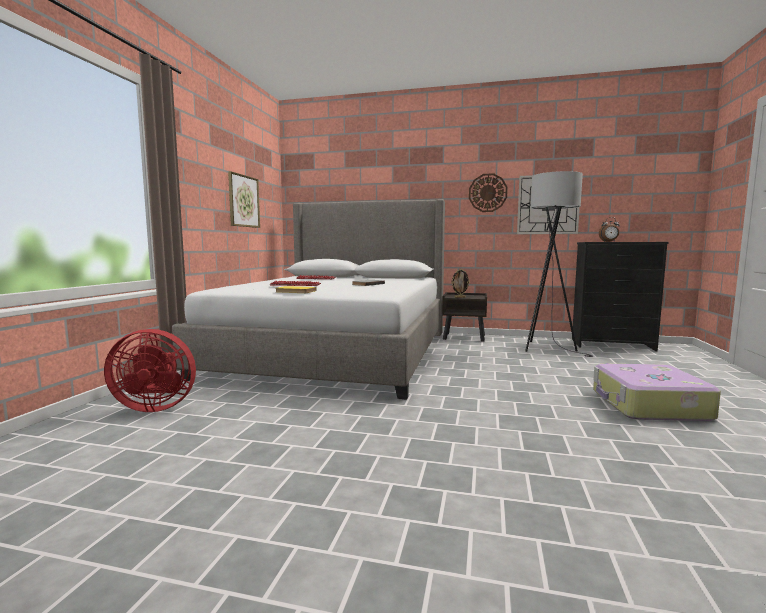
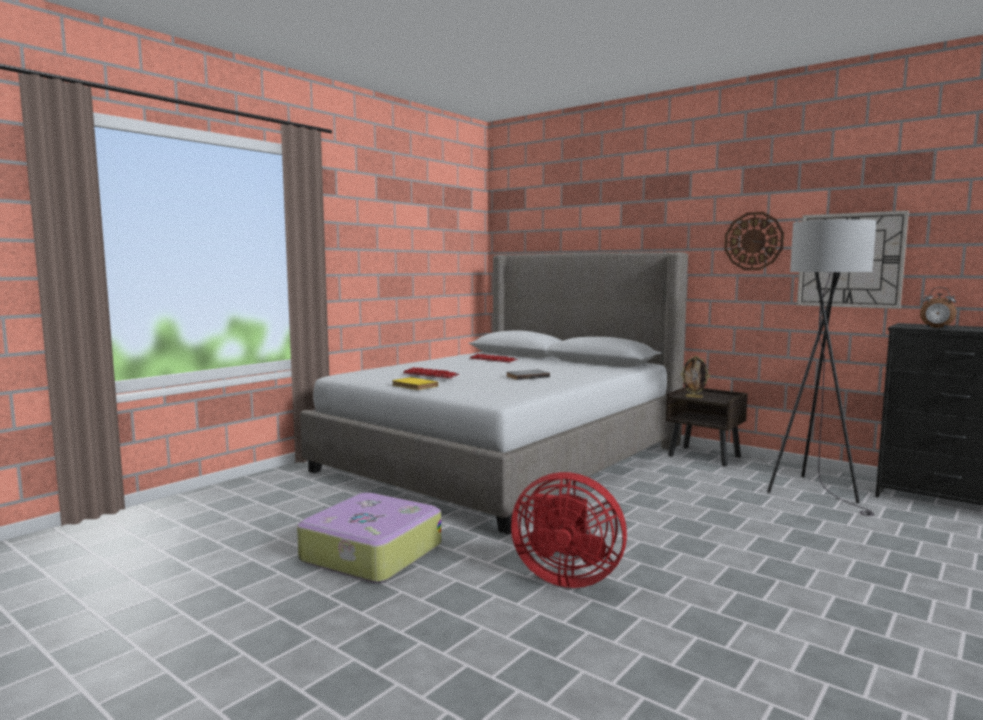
camera: 25 degrees right, 0 degrees up
(155, 407) = (261, 498): red fan -> red fan (565, 577)
(243, 201) = (423, 259): picture -> none
(648, 405) = (837, 606): suitcase -> suitcase (370, 553)

